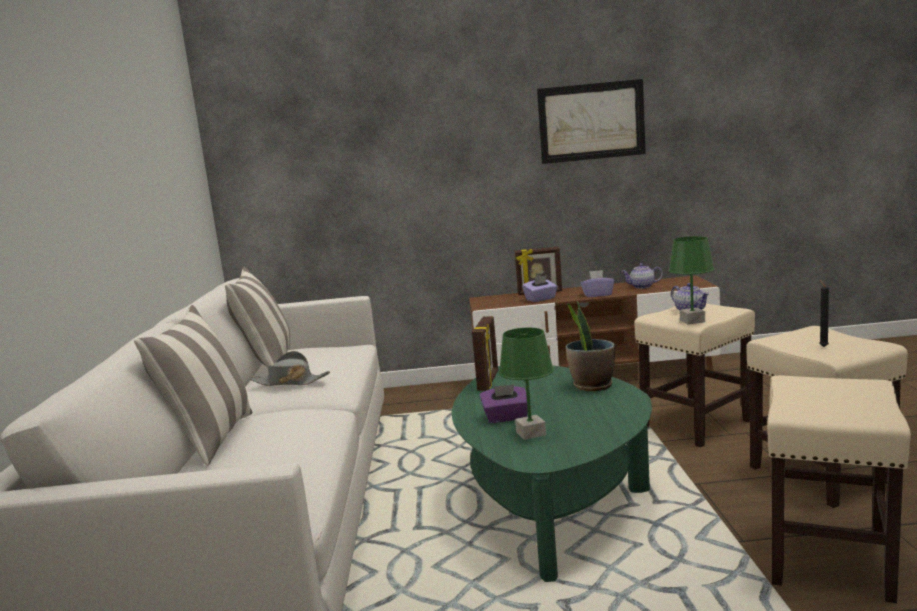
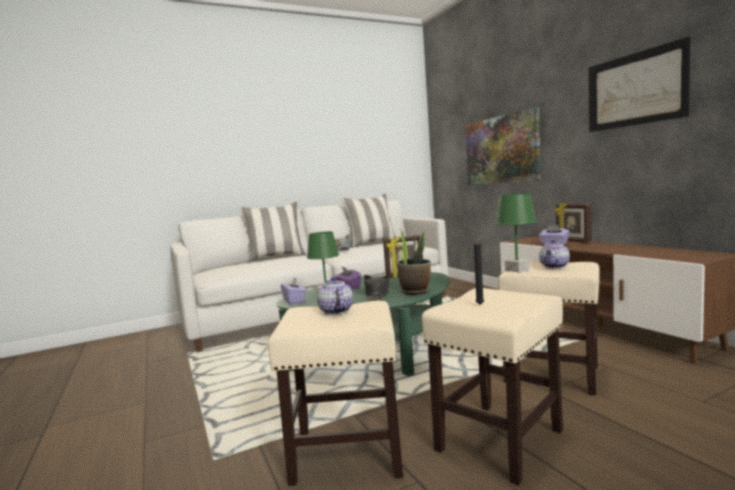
camera: 65 degrees right, 5 degrees down
(395, 183) = (501, 150): none -> picture
(576, 404) = (377, 294): none -> black hat
(597, 294) = (593, 249): purple tissue box -> purple tissue box (294, 301)
(642, 286) = (647, 251): teapot -> teapot (335, 311)

